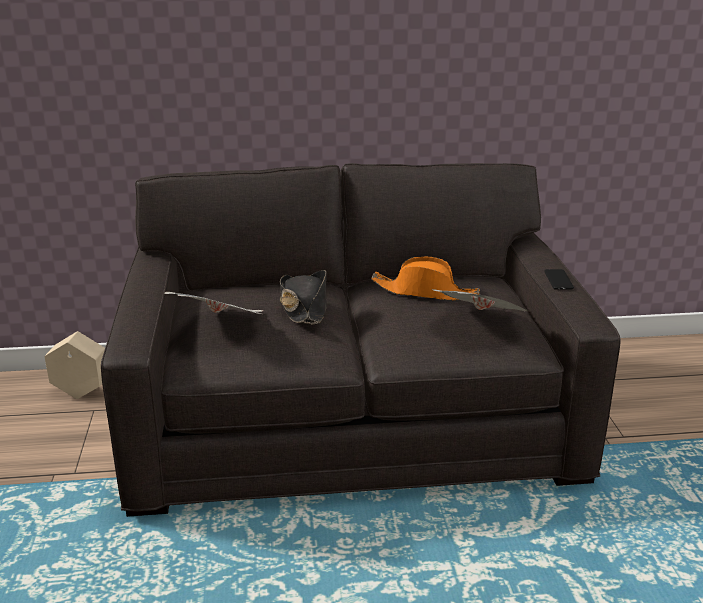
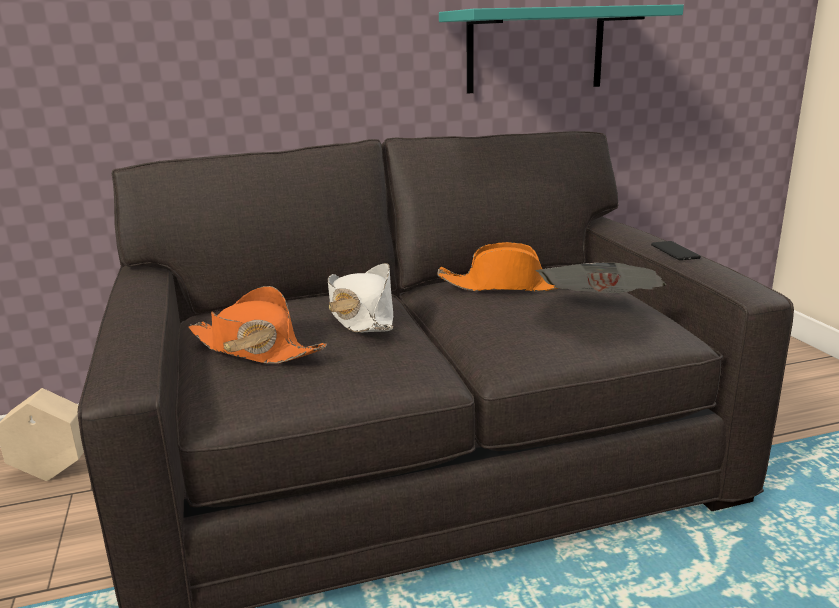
camera: 10 degrees left, 5 degrees down
(221, 327) = (254, 348): newspaper -> orange hat
(304, 308) = (361, 316): black hat -> white hat
(485, 89) = (535, 50): none -> turquoise shelf

